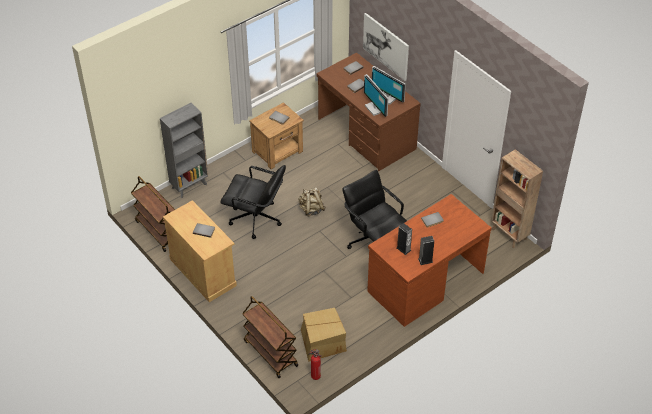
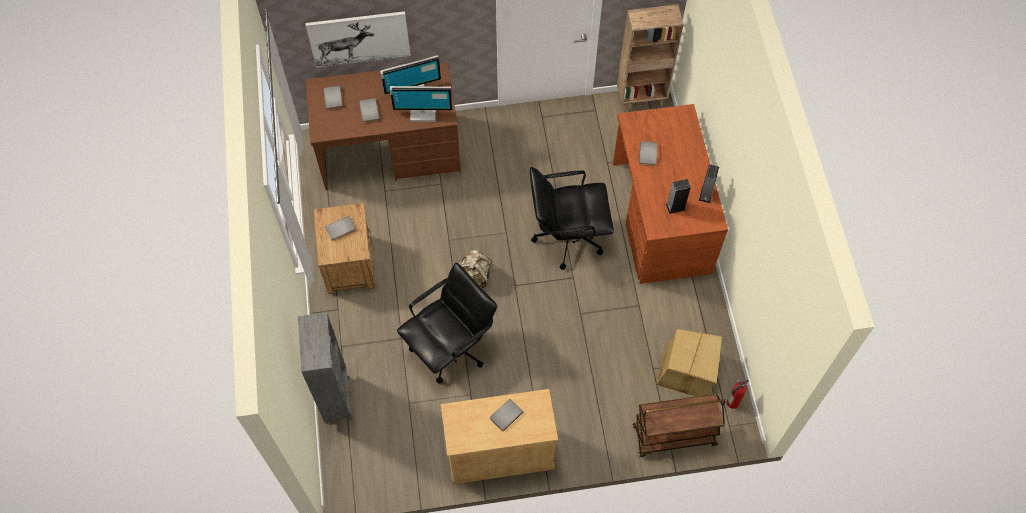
camera: 60 degrees left, 15 degrees up
(158, 231) = (394, 476): brown cart -> none

